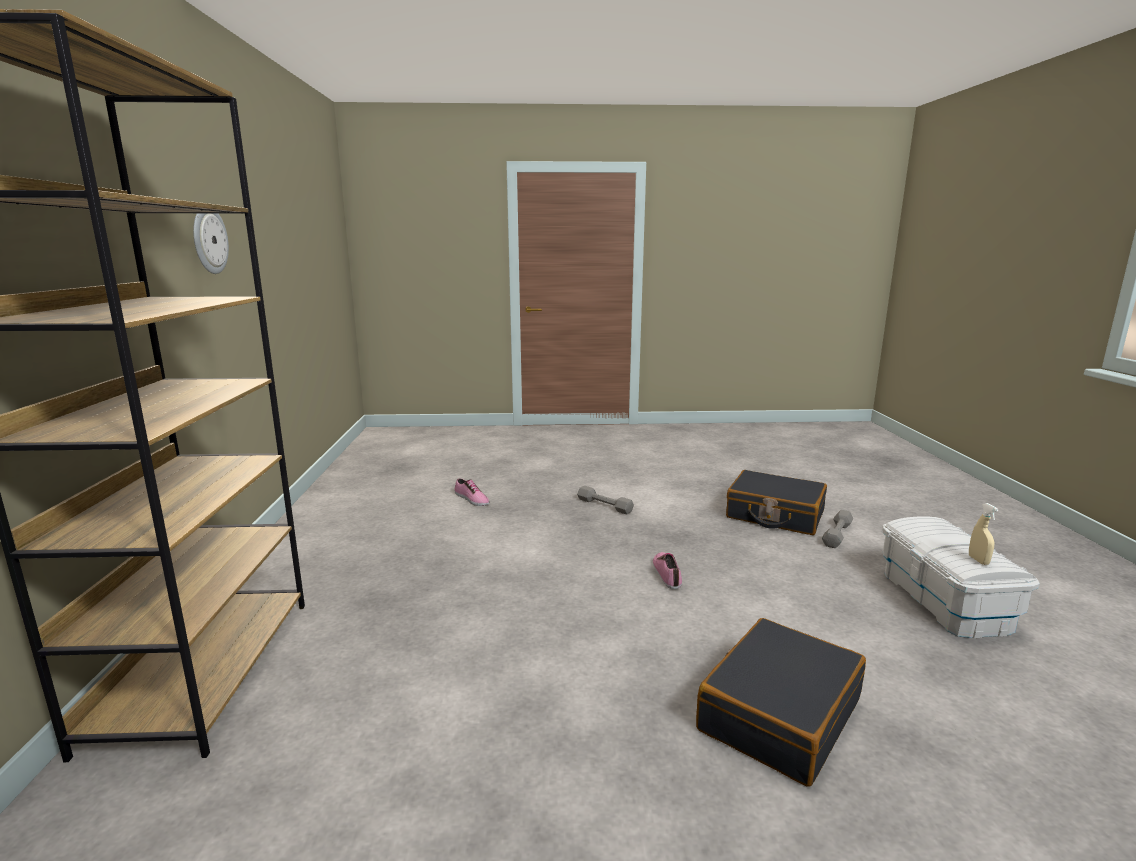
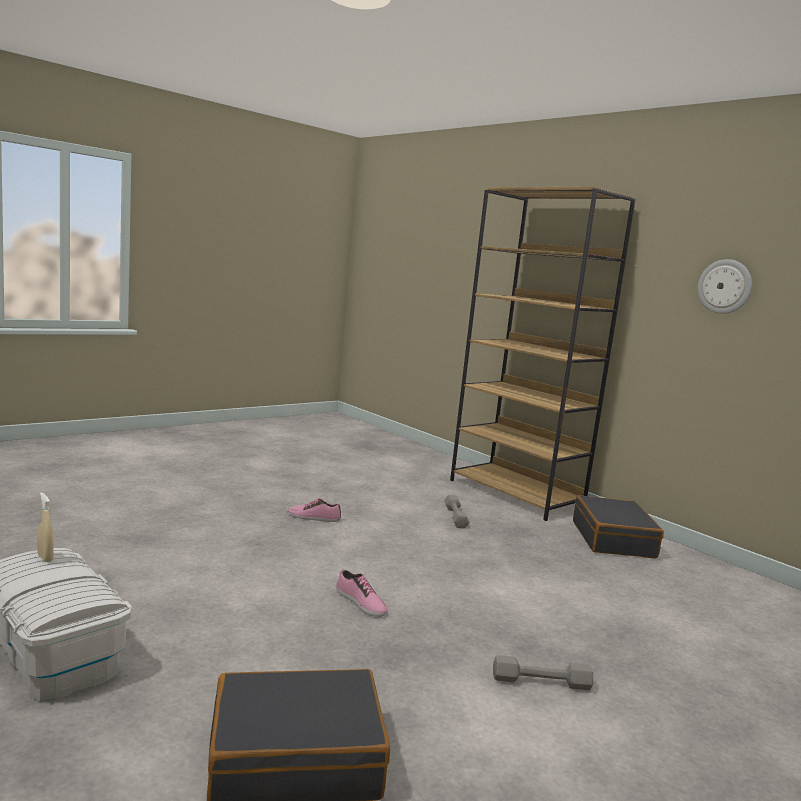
camera: 140 degrees right, 5 degrees down
(471, 499) = (677, 636): shoe -> shoe (314, 517)
(778, 714) = (221, 534): black suitcase -> black suitcase (613, 539)
(837, 534) = (179, 739): grey dumbbell -> grey dumbbell (455, 517)

